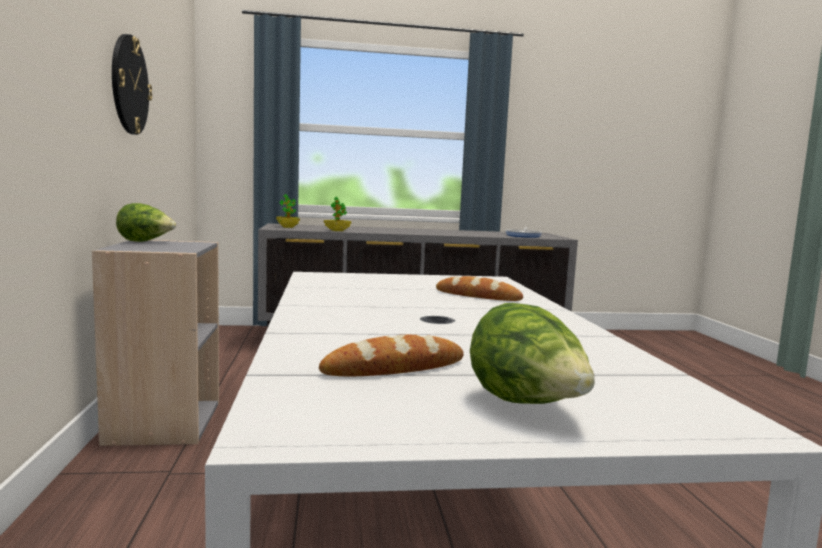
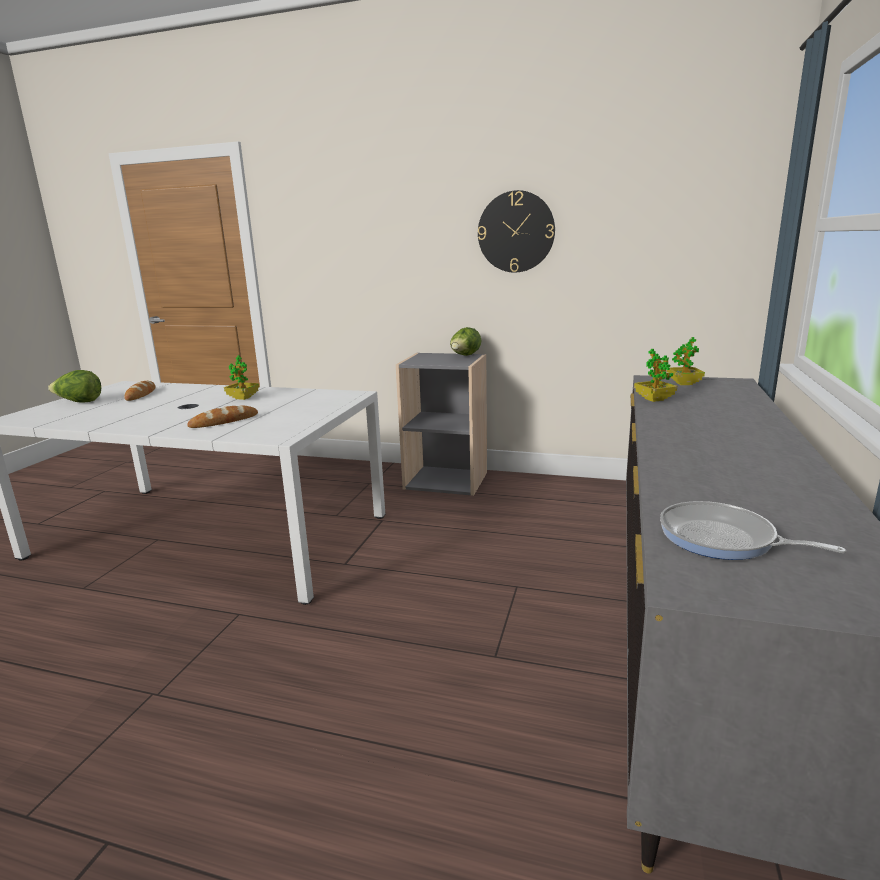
camera: 115 degrees right, 10 degrees up
(364, 304) = (243, 398): none -> potted plant

